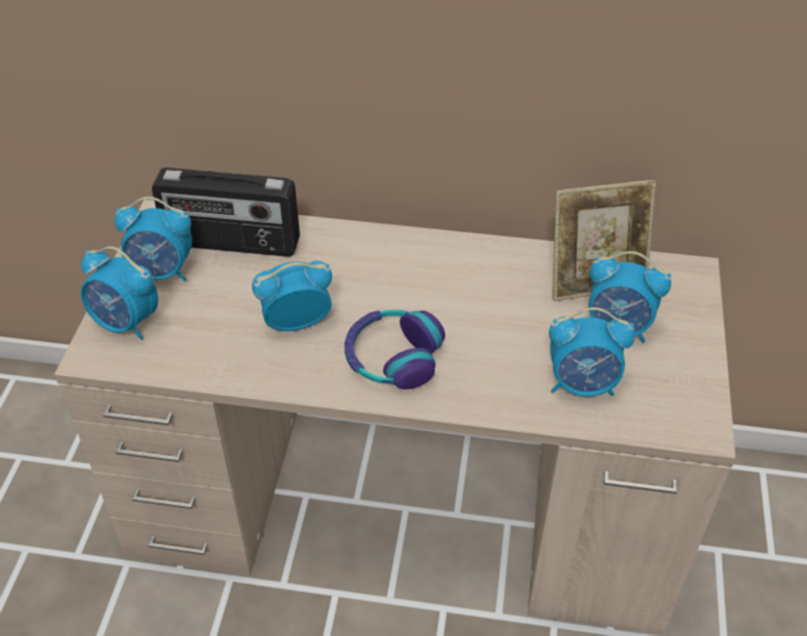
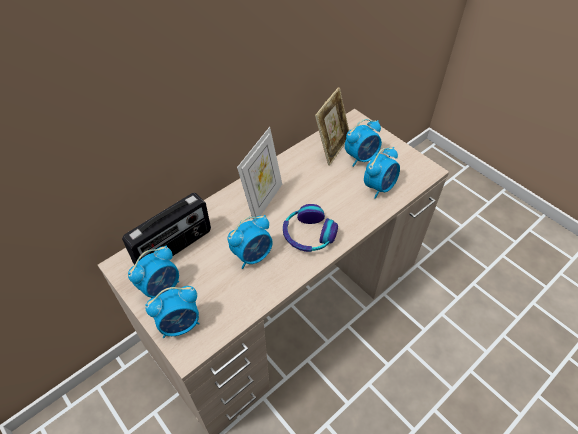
camera: 50 degrees left, 5 degrees up
(296, 322) = (253, 255): alarm clock -> alarm clock turned 150 degrees counterclockwise
(399, 275) = (263, 201): none -> picture frame

